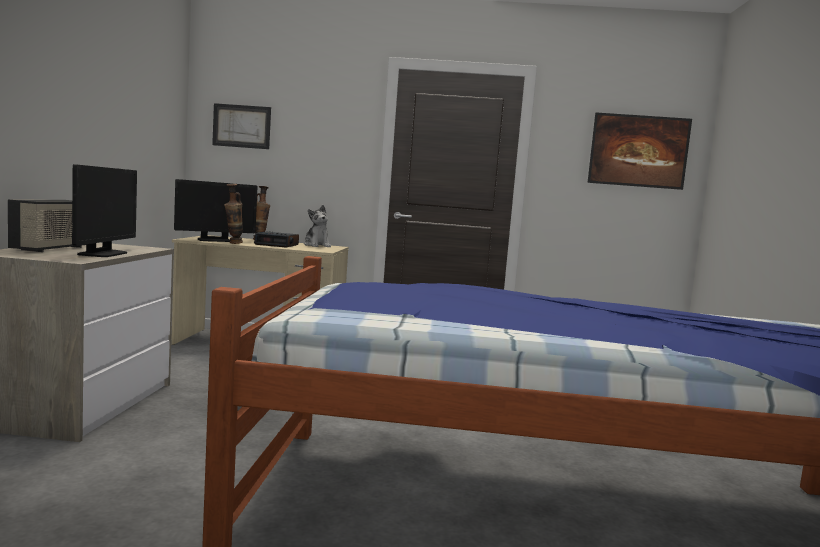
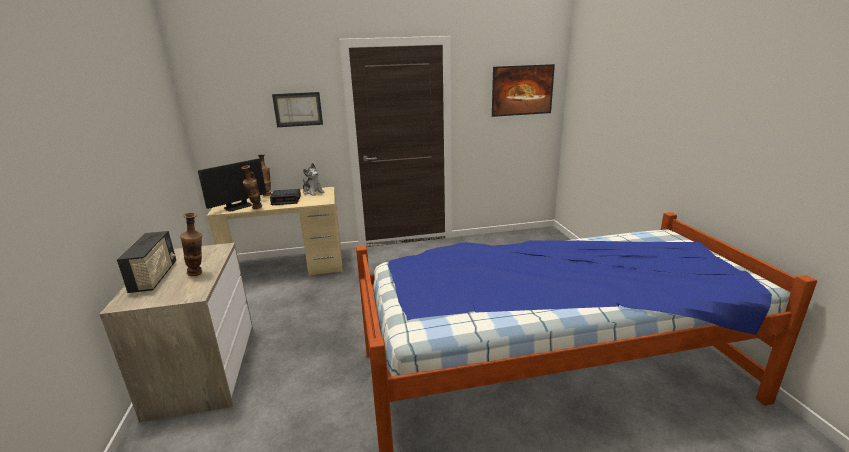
camera: 15 degrees left, 15 degrees up
(102, 254) = (199, 274): monitor -> vase
(242, 126) = (229, 108): picture -> picture (298, 109)

